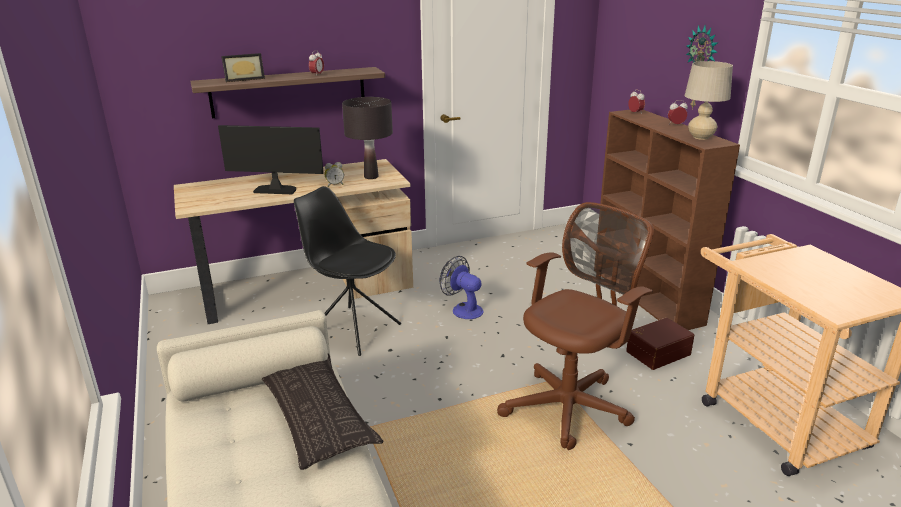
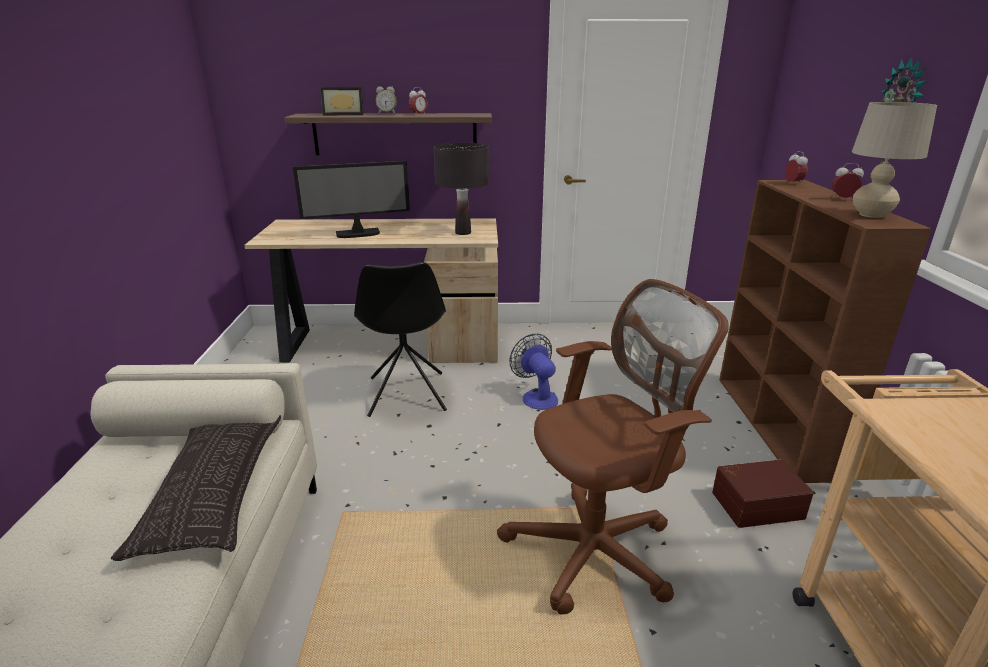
camera: 20 degrees right, 0 degrees up
(276, 190) = (358, 234): monitor -> monitor turned 135 degrees clockwise
(335, 185) = (419, 236): alarm clock -> alarm clock (387, 114)
(353, 329) = (406, 395): black chair -> black chair turned 150 degrees counterclockwise

